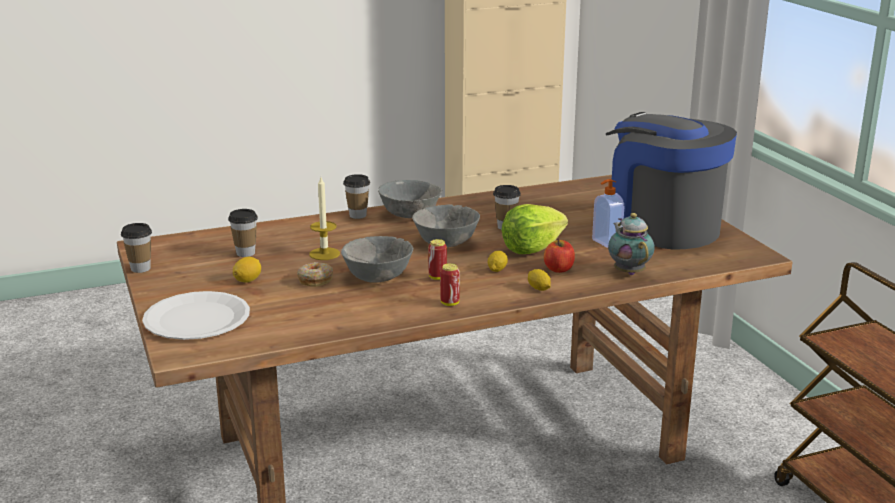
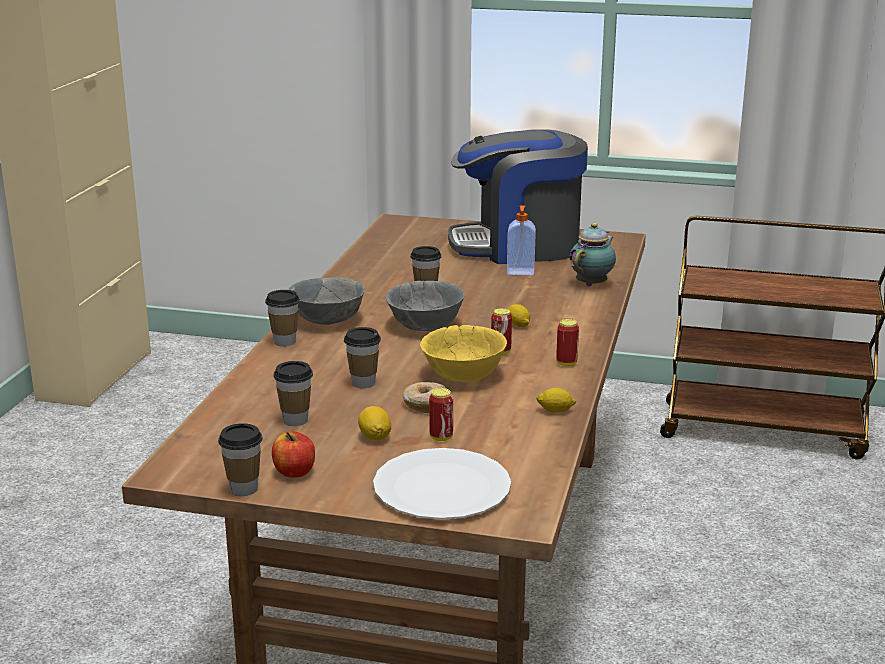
camera: 55 degrees left, 0 degrees up
(270, 298) = (441, 437): none -> can
(324, 254) = (363, 383): candle -> cup
(377, 278) = (463, 376): grey bowl -> yellow bowl
(532, 248) = (492, 299): lettuce -> none
(538, 288) = (581, 322): lemon -> lemon (555, 411)
(558, 269) = (552, 304): apple -> apple (294, 472)
(628, 271) = (592, 284): teapot -> teapot turned 105 degrees clockwise

